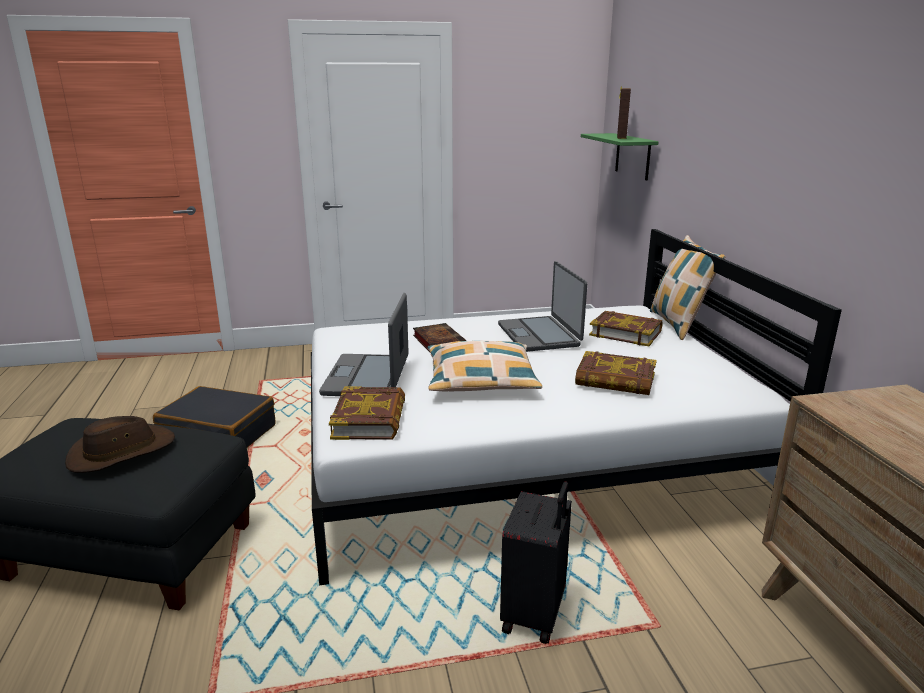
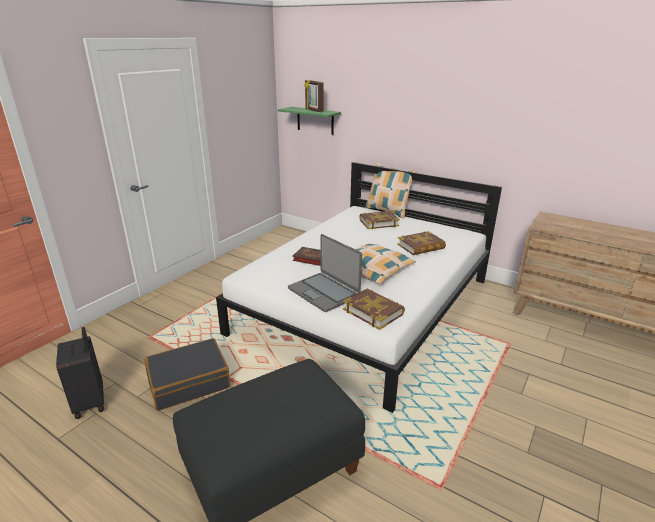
camera: 45 degrees left, 5 degrees up
(121, 452) = (282, 402): brown hat -> none
(535, 614) = (476, 366): black suitcase -> black suitcase (91, 402)
(539, 335) = (349, 237): laptop -> none

